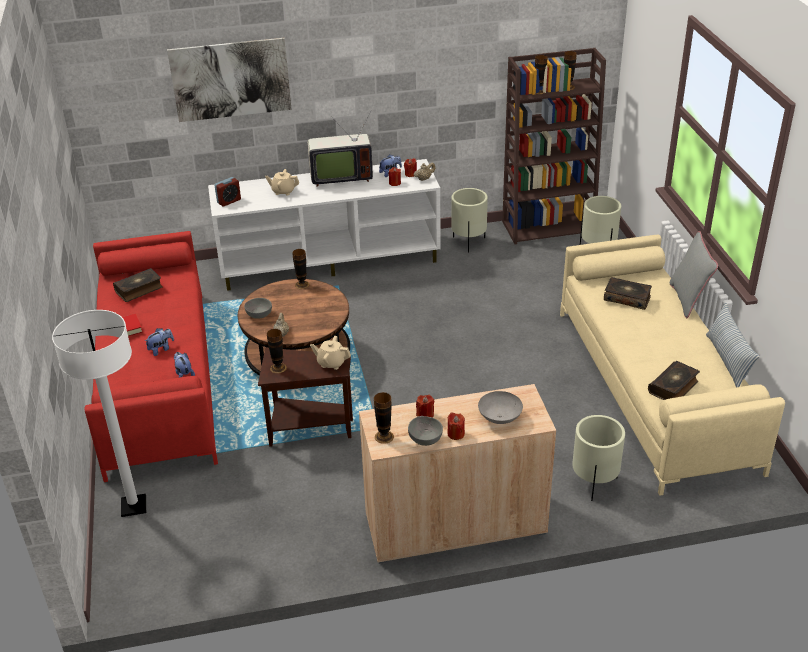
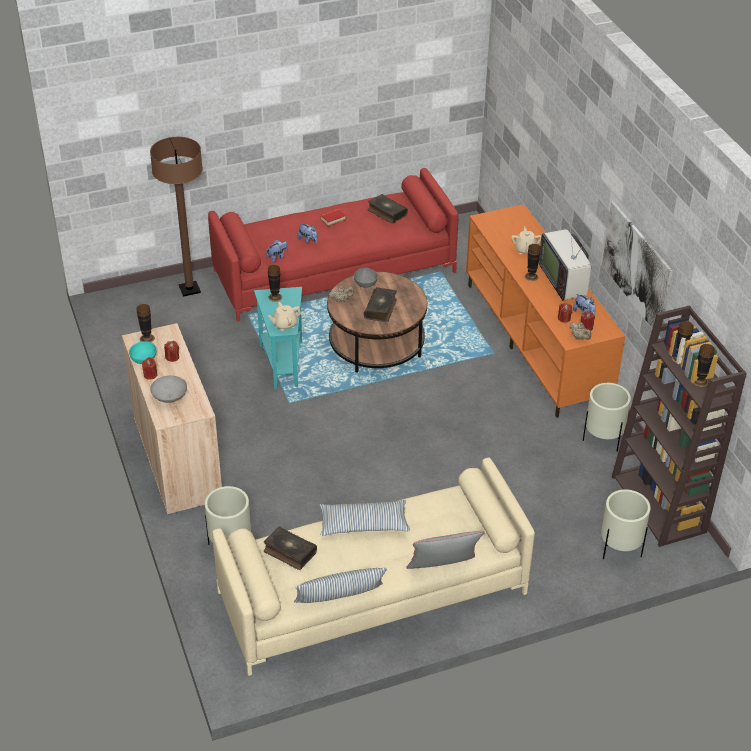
camera: 80 degrees right, 5 degrees up
(134, 506) = (189, 289): white floor lamp -> brown floor lamp
(229, 201) = (497, 221): alarm clock -> none
(230, 79) = (551, 132): picture -> picture (636, 267)
(302, 284) = (417, 301): vase -> vase (531, 276)
(307, 429) = (283, 362): brown side table -> turquoise side table
(329, 261) = (536, 342): white tv stand -> orange tv stand
(331, 363) = (285, 324): beige teapot -> beige teapot turned 120 degrees counterclockwise
(425, 439) = (144, 359): grey bowl -> turquoise bowl
(627, 298) = (434, 521): book -> book (381, 309)
(632, 339) = (364, 524): none -> pillow

